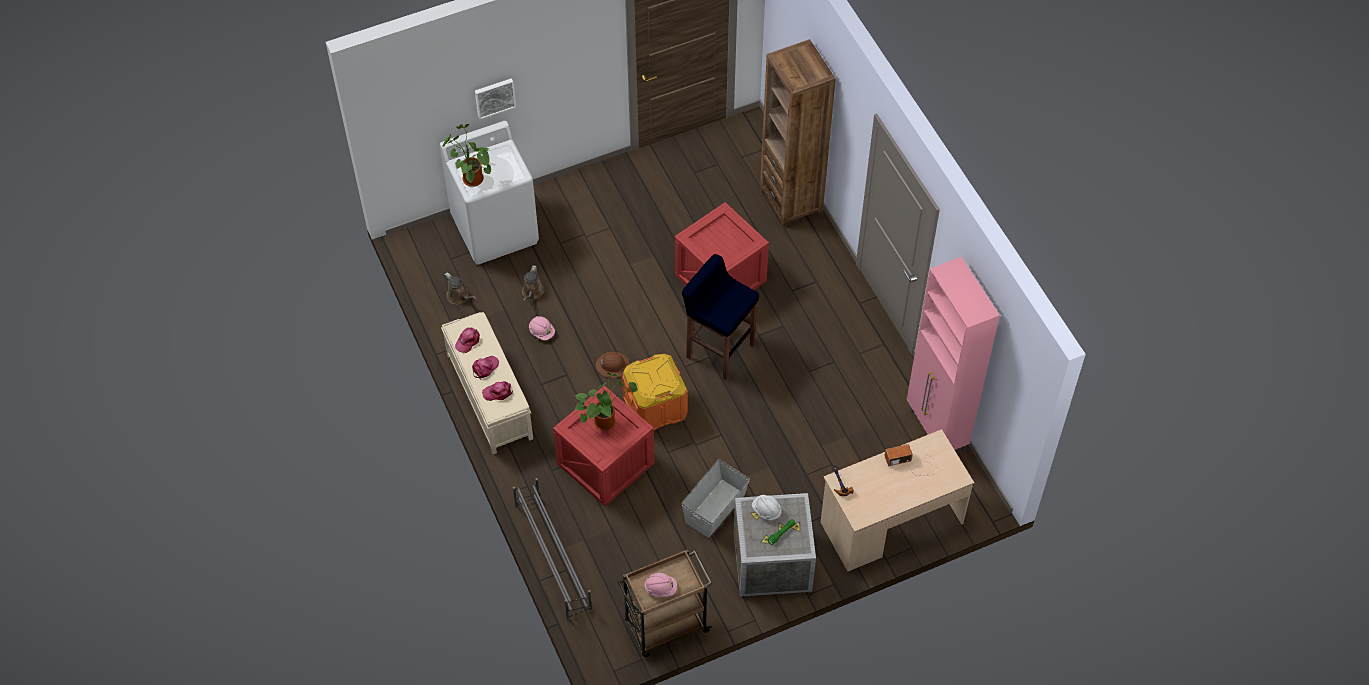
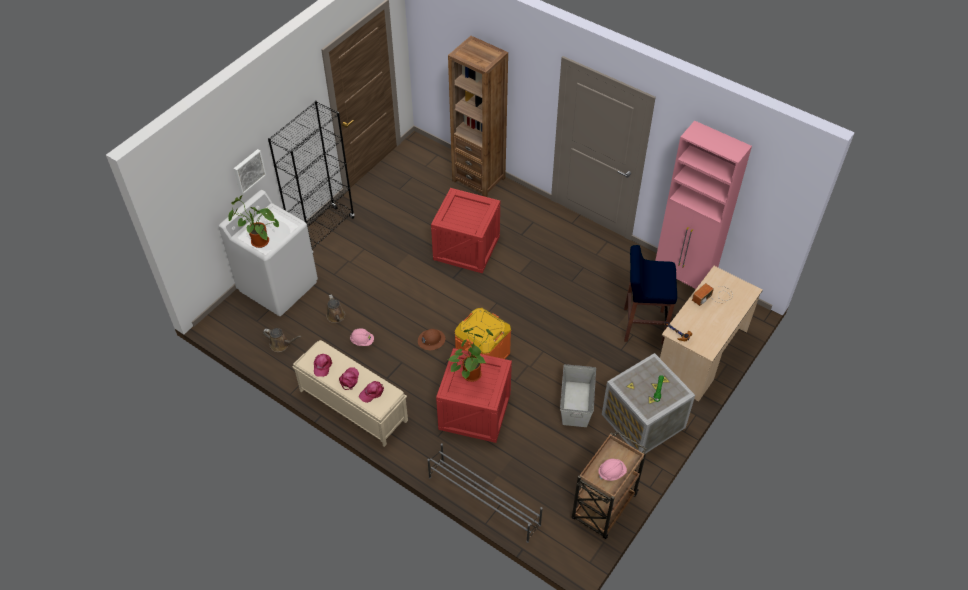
camera: 30 degrees left, 5 degrees down
(580, 187) = (323, 231): none -> black bookcase
(719, 350) = (500, 295): blue stool -> blue stool (642, 326)
(766, 510) = (636, 379): white hard hat -> none

